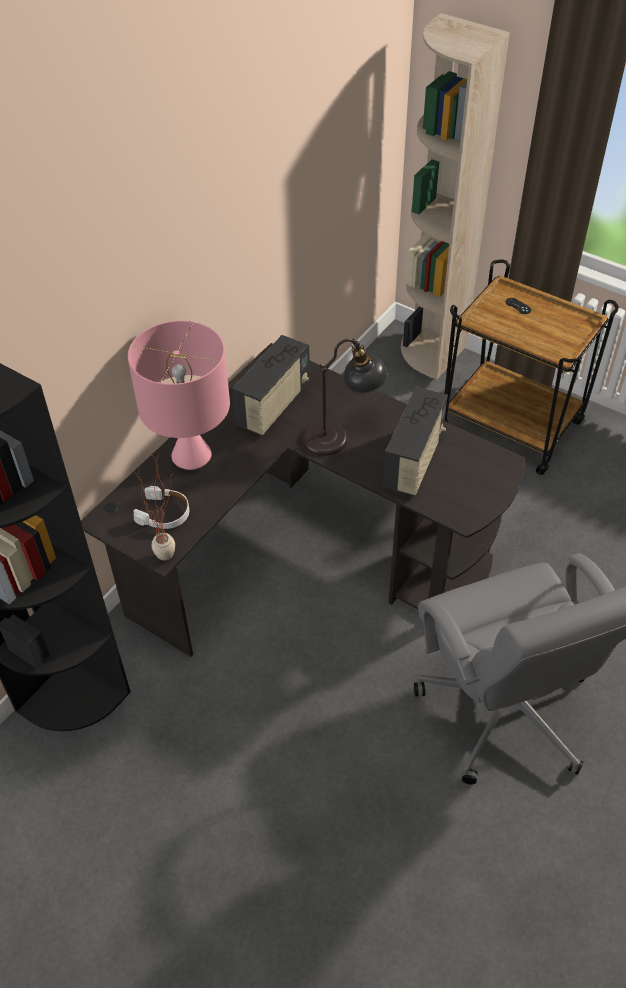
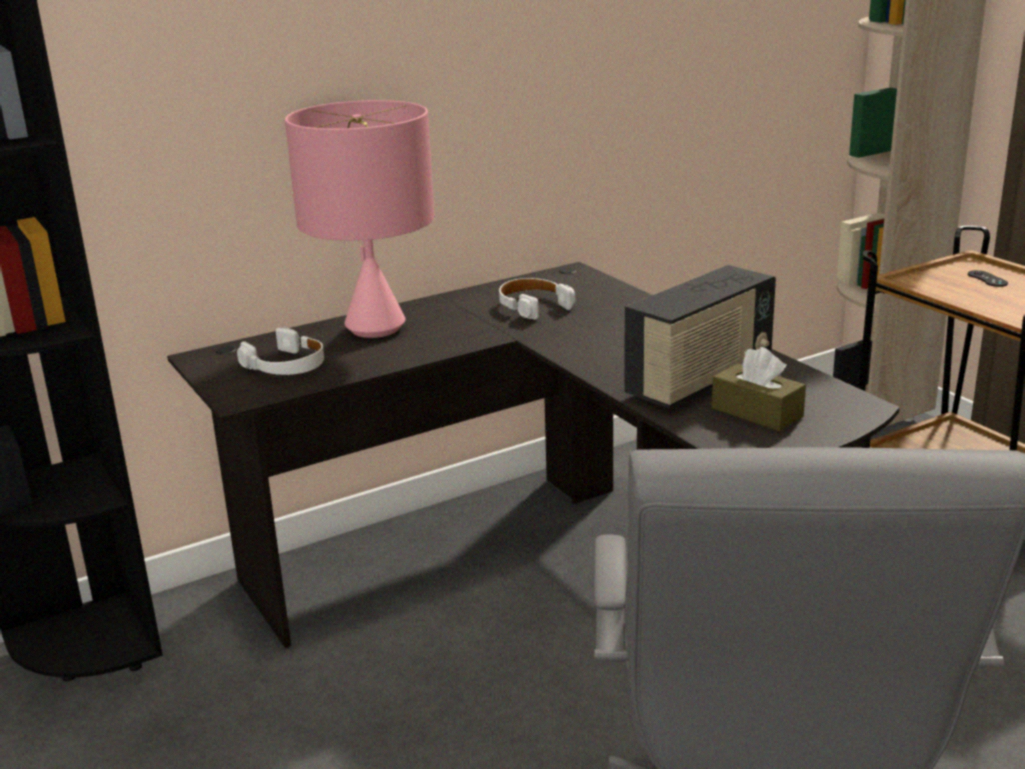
camera: 25 degrees right, 25 degrees down
(170, 552) = (255, 397): potted plant -> none
(274, 406) = (533, 306): radio -> white headphones
(342, 431) = (610, 339): grey table lamp -> none
(458, 484) = (757, 412): none -> brown tissue box

